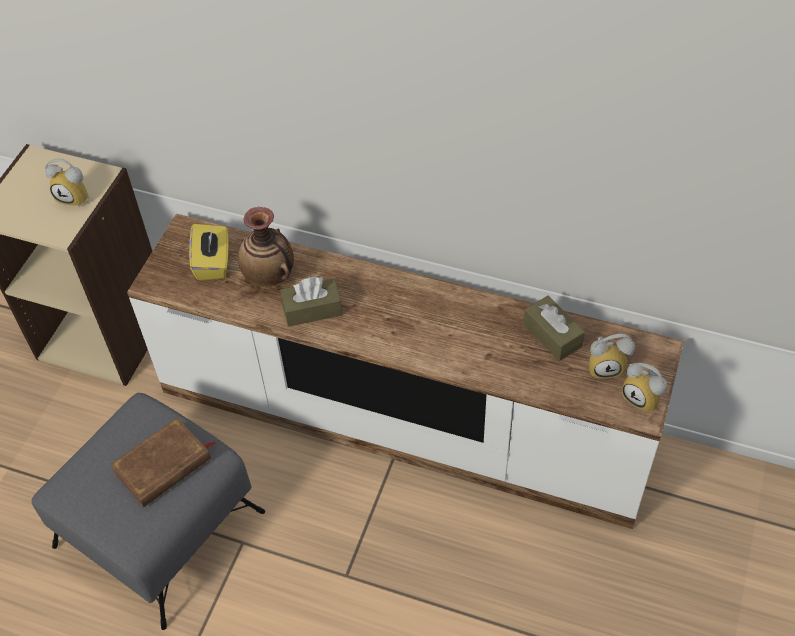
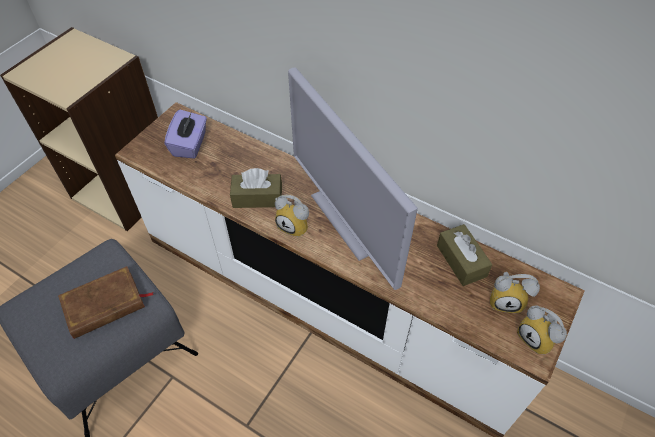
camera: 10 degrees right, 0 degrees up
(76, 196) = (91, 70): alarm clock -> alarm clock (296, 226)
(213, 263) = (190, 145): yellow tissue box -> purple tissue box
(270, 276) = (231, 163): vase -> none
(421, 315) = (348, 220): none -> television

